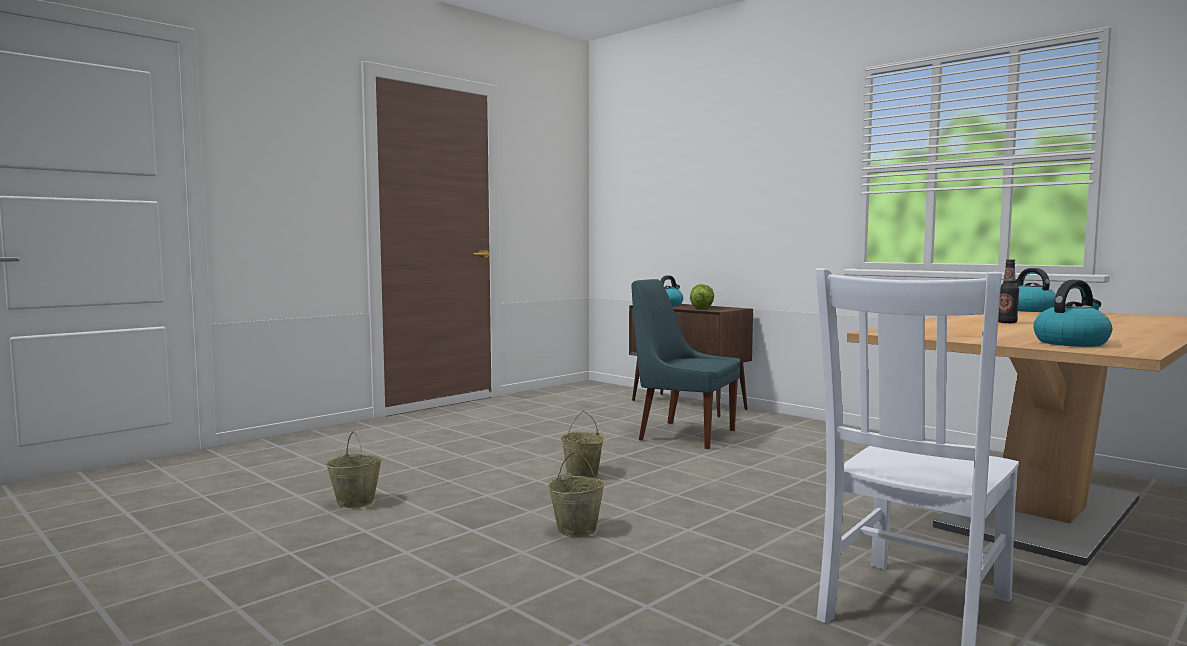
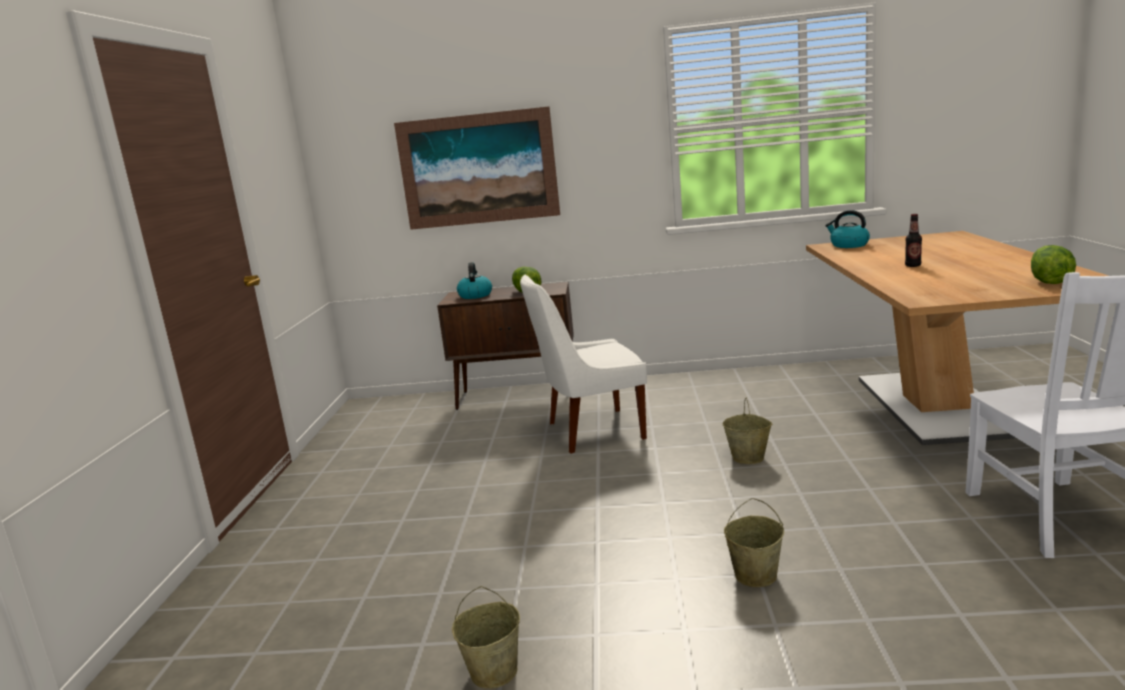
camera: 40 degrees left, 10 degrees up
(582, 474) = (618, 515): beige bucket -> beige bucket (749, 458)
(683, 435) = (591, 431): blue chair -> white chair
(698, 198) = (478, 169): none -> picture
(1071, 343) = (1049, 282): kettle -> lettuce

